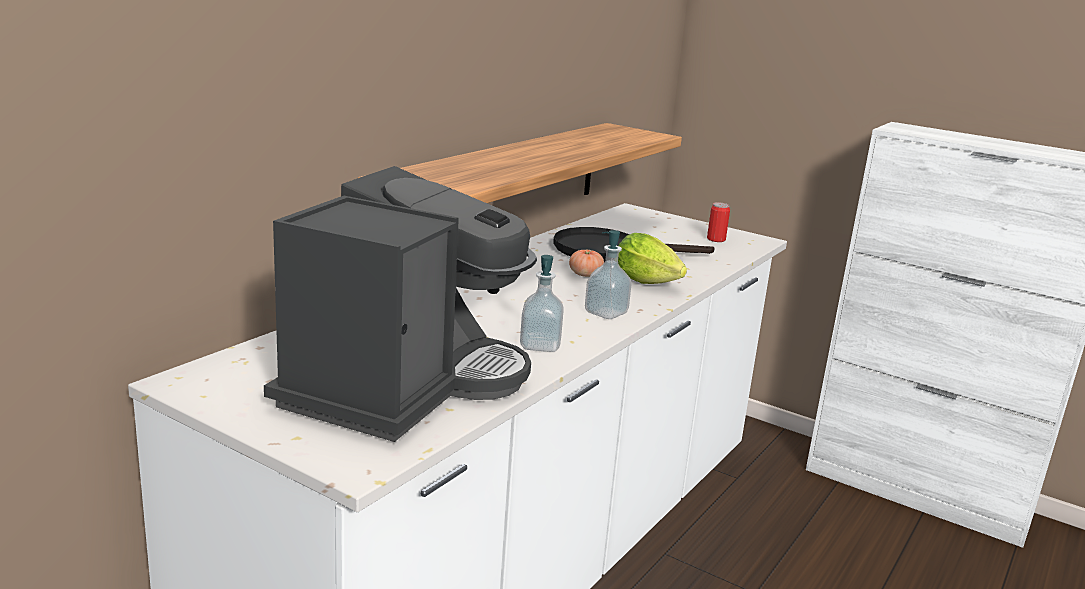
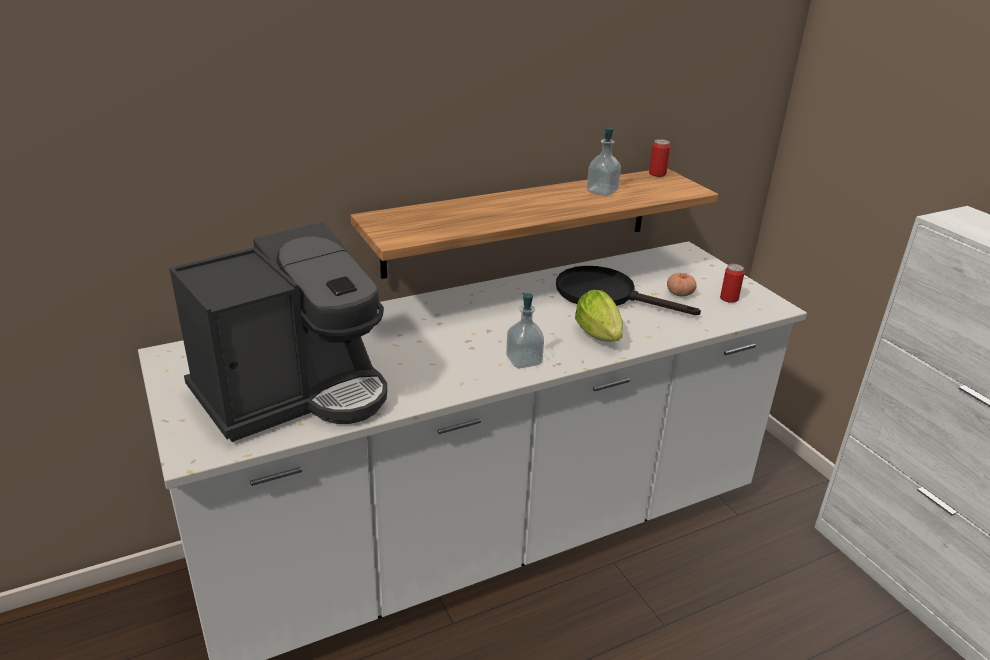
camera: 30 degrees right, 10 degrees up
(540, 345) = (432, 381): soap dispenser -> soap dispenser (602, 191)
(585, 274) = (554, 316): tomato -> tomato (680, 293)
(607, 127) = (657, 174): none -> can

